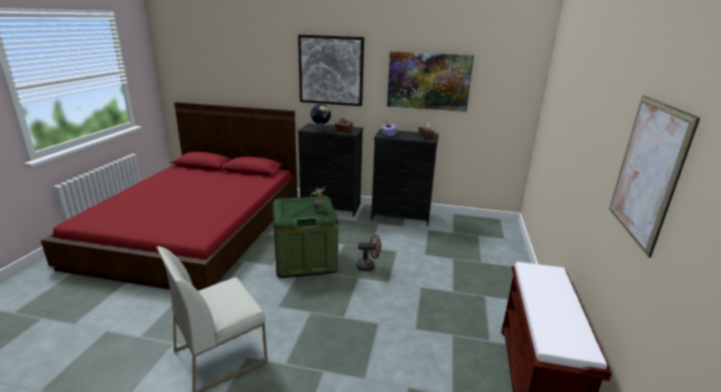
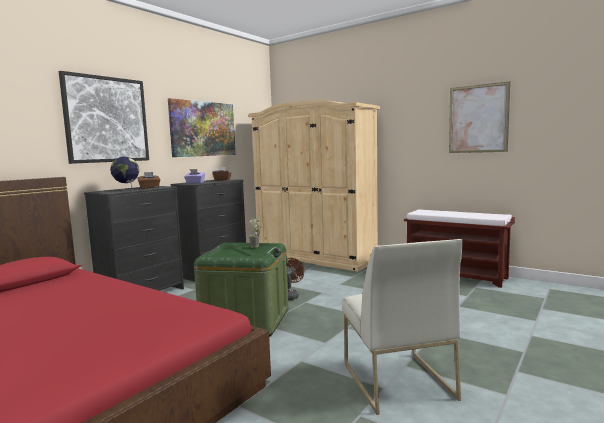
camera: 65 degrees left, 15 degrees down
(498, 253) = (315, 257): none -> beige wardrobe

